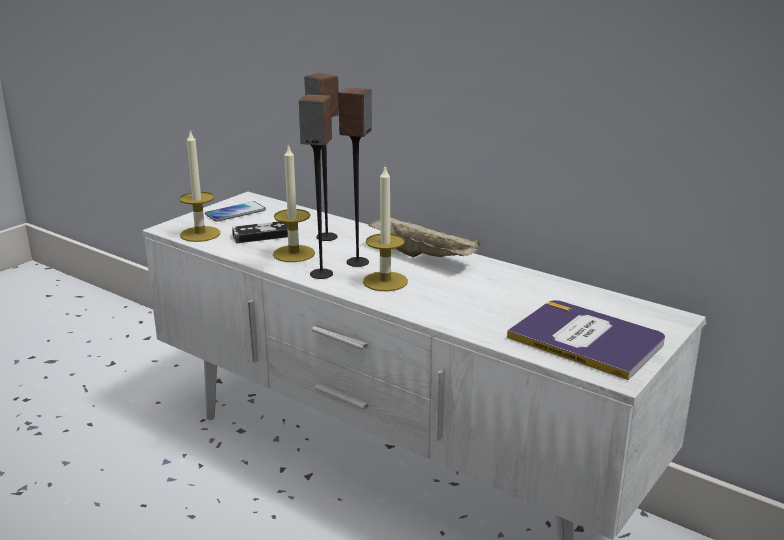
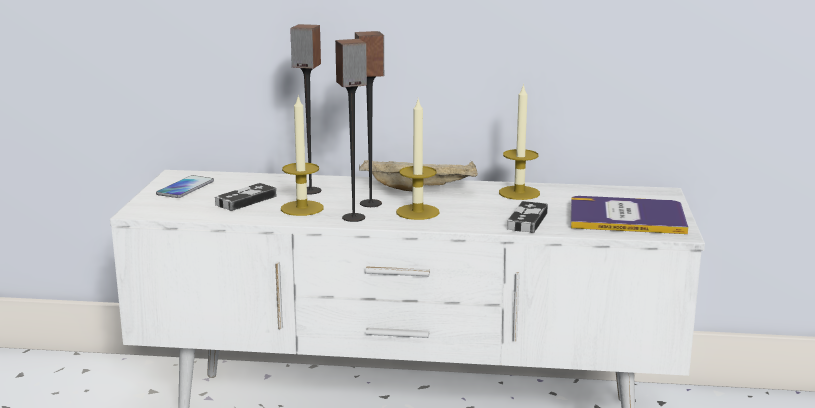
camera: 30 degrees left, 5 degrees down
(200, 234) = (180, 210): candle -> candle (519, 193)
(475, 317) = (527, 221): none -> game controller

